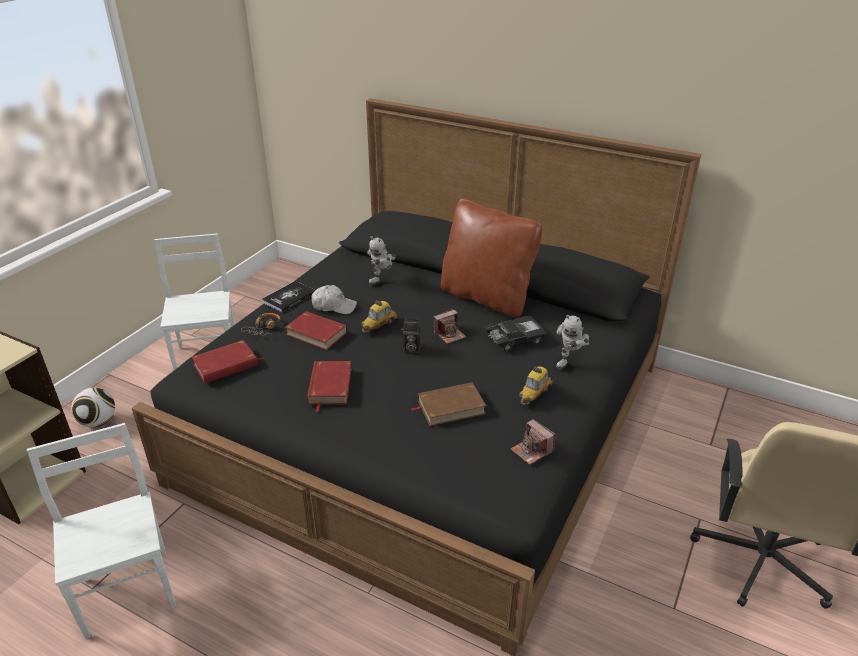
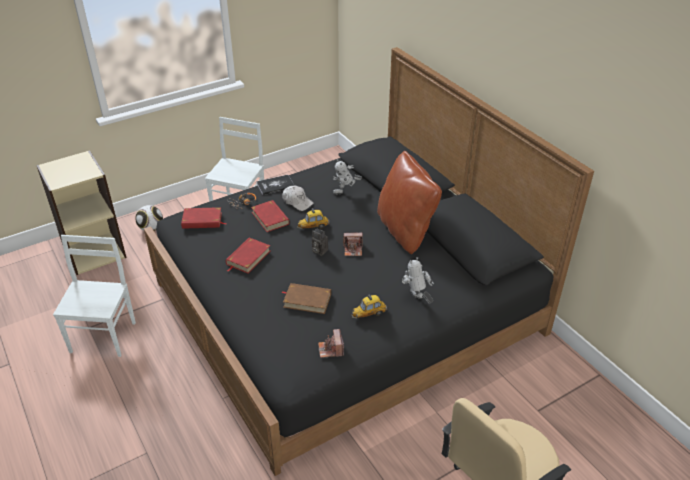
camera: 30 degrees right, 5 degrees up
(514, 339) = (394, 269): black toy car -> none
(569, 361) = (416, 300): toy robot -> toy robot turned 90 degrees clockwise

